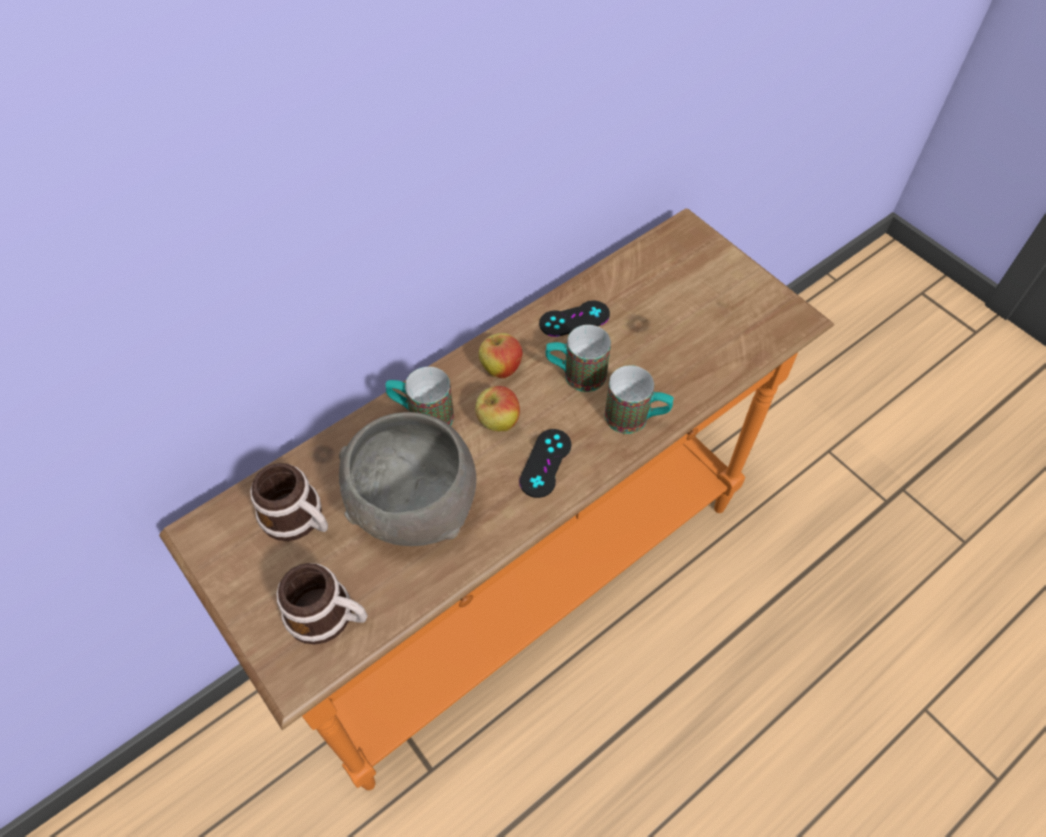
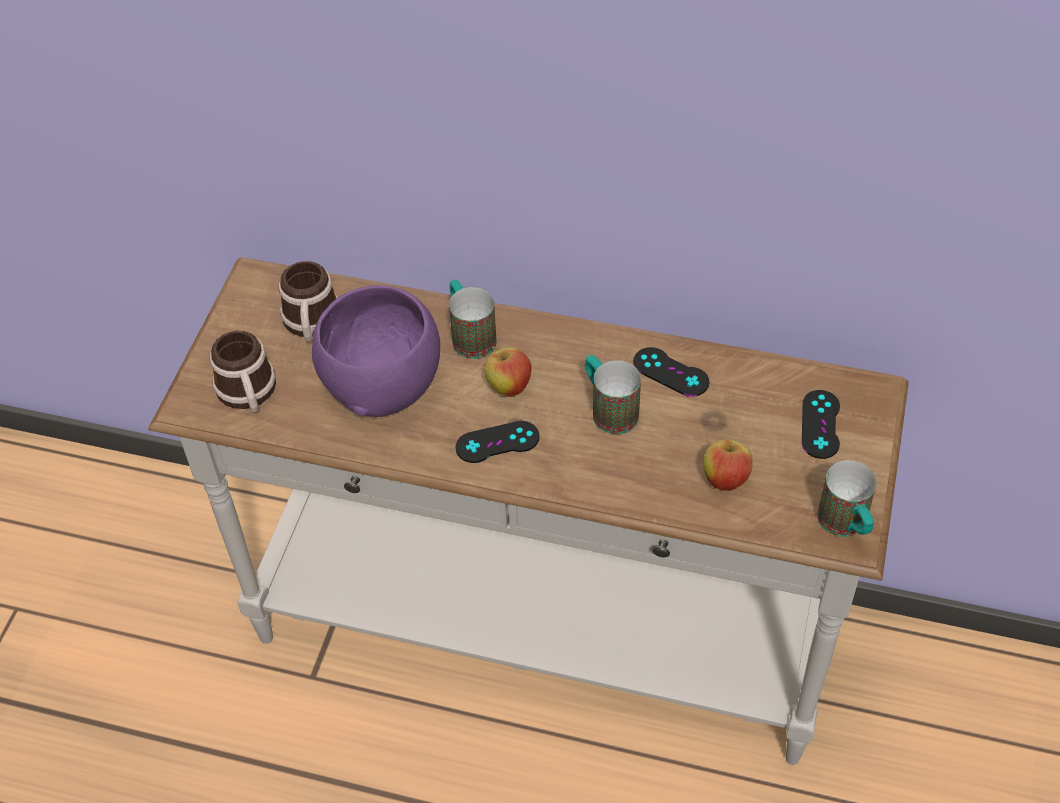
camera: 55 degrees right, 5 degrees down
(413, 507) = (380, 383): grey bowl -> purple bowl
(500, 368) = (565, 355): apple -> apple (725, 479)
(522, 591) = (538, 636): orange console table -> white console table
(635, 419) = (602, 478): mug -> mug (846, 526)
(690, 271) = (820, 424): none -> black game controller

